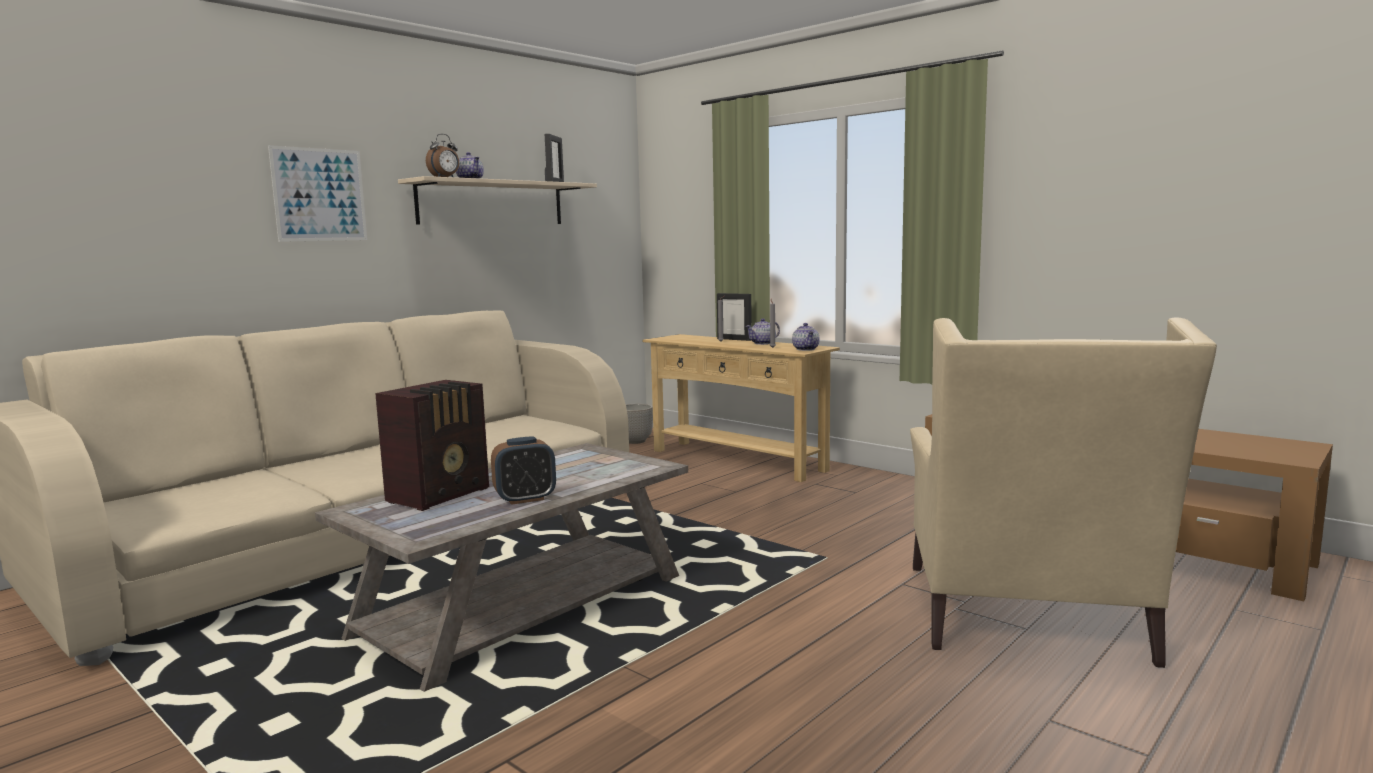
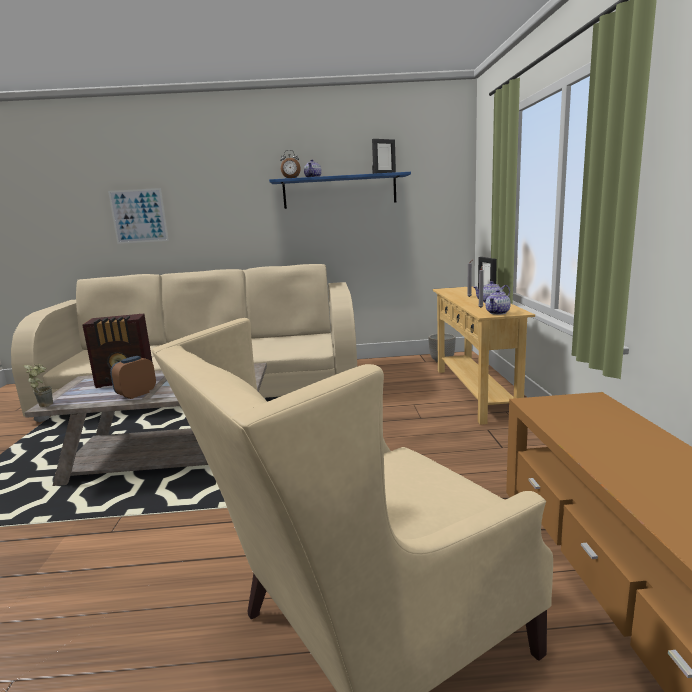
camera: 45 degrees right, 5 degrees up
(319, 195) = (224, 195): picture -> picture (139, 216)
(408, 541) = (44, 404): none -> potted plant
(492, 203) = (339, 191): beige shelf -> blue shelf
(525, 499) = (136, 394): alarm clock -> alarm clock turned 105 degrees clockwise

